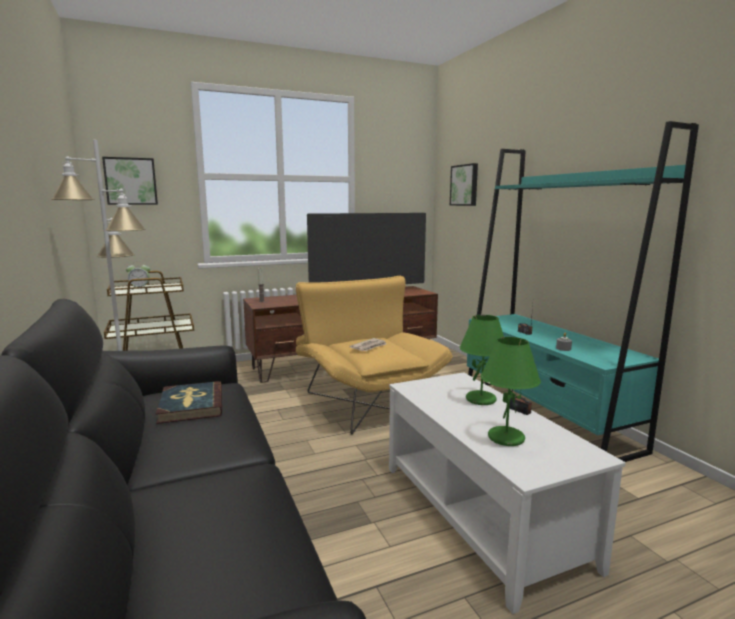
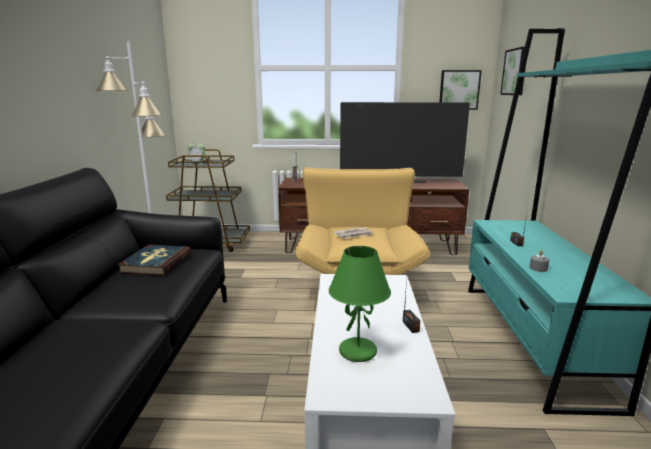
camera: 25 degrees right, 5 degrees up
(131, 181) = (203, 73): picture -> picture (459, 90)
(481, 399) = (386, 306): green table lamp -> none

